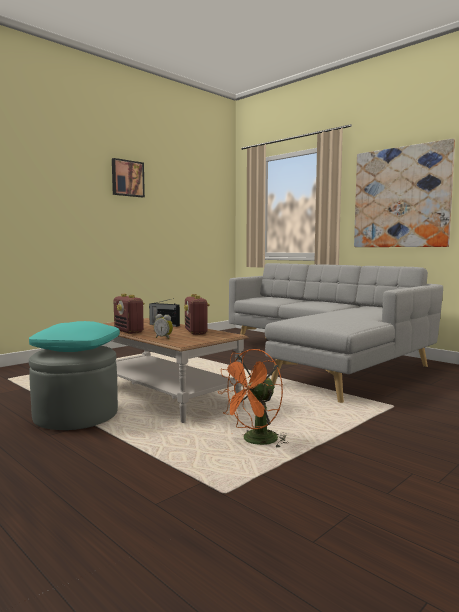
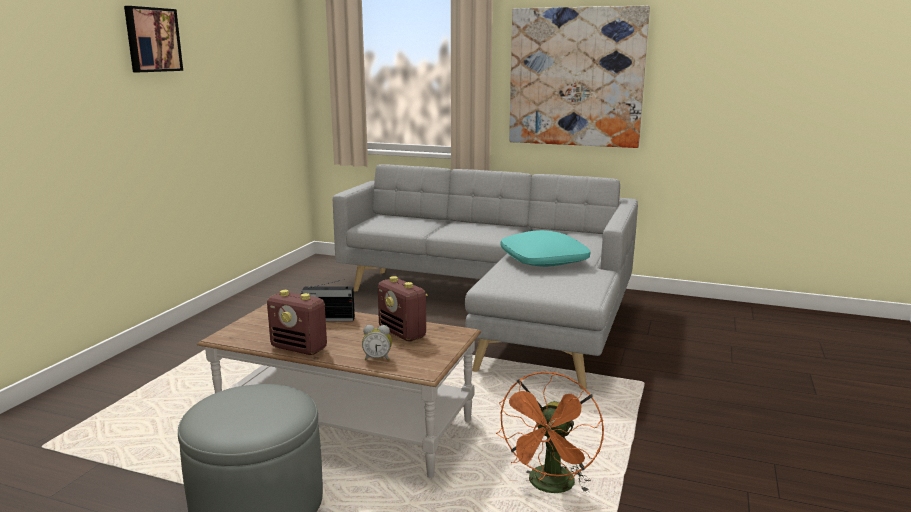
camera: 25 degrees left, 10 degrees up
(77, 348) = (250, 402): turquoise pillow -> turquoise pillow (544, 260)

